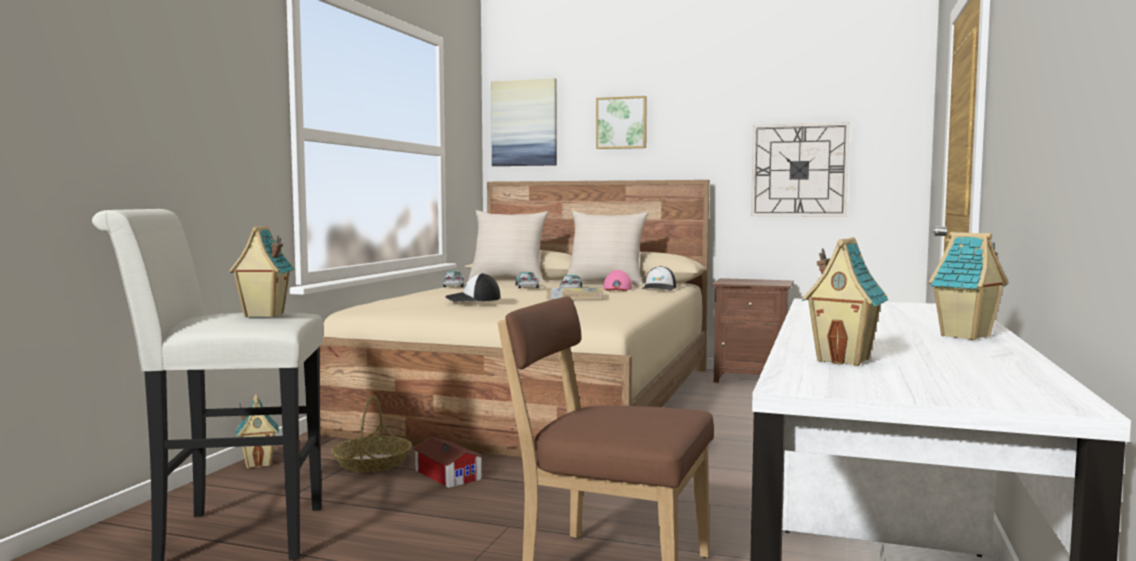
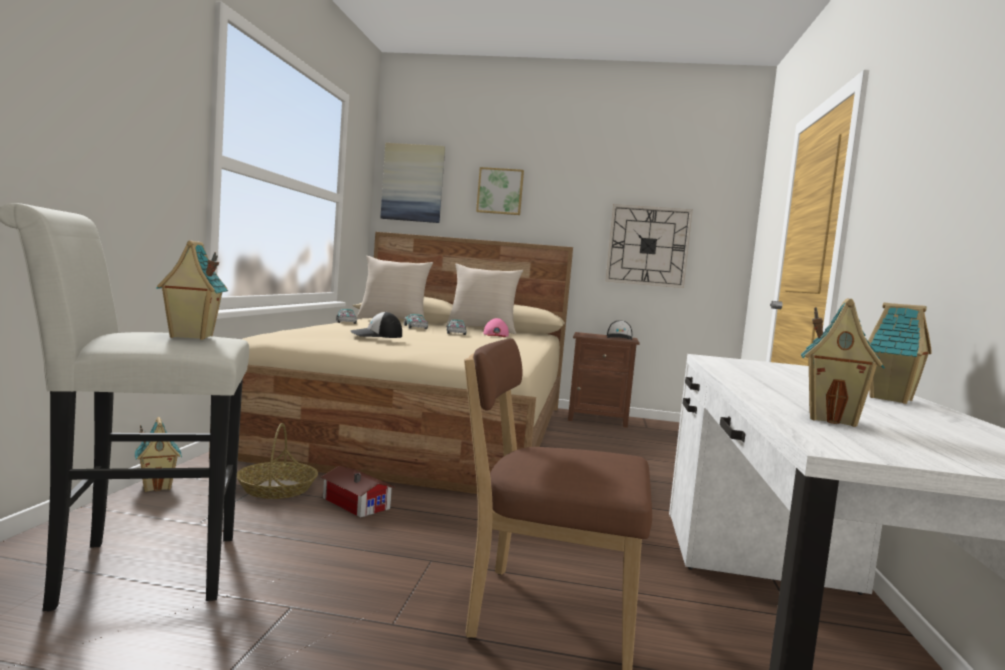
camera: 10 degrees left, 0 degrees up
(574, 297) = (465, 339): book -> none
(659, 288) = (531, 337): cap -> cap (619, 338)

